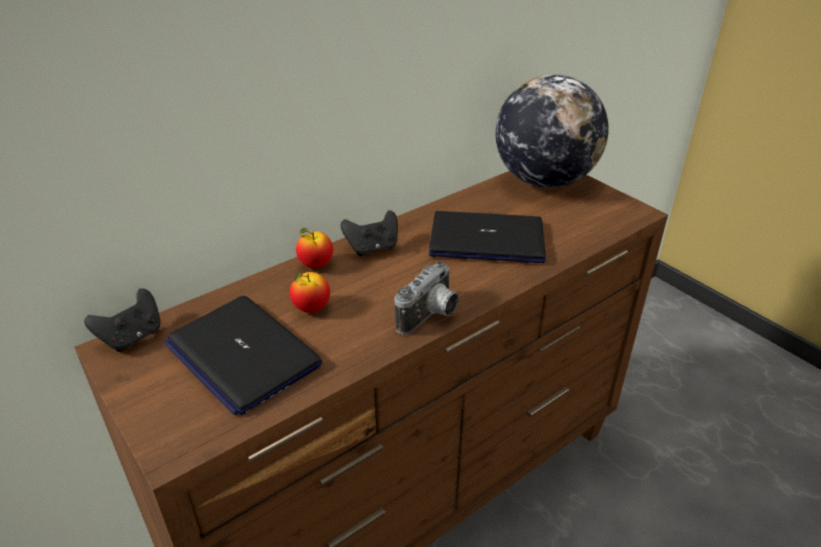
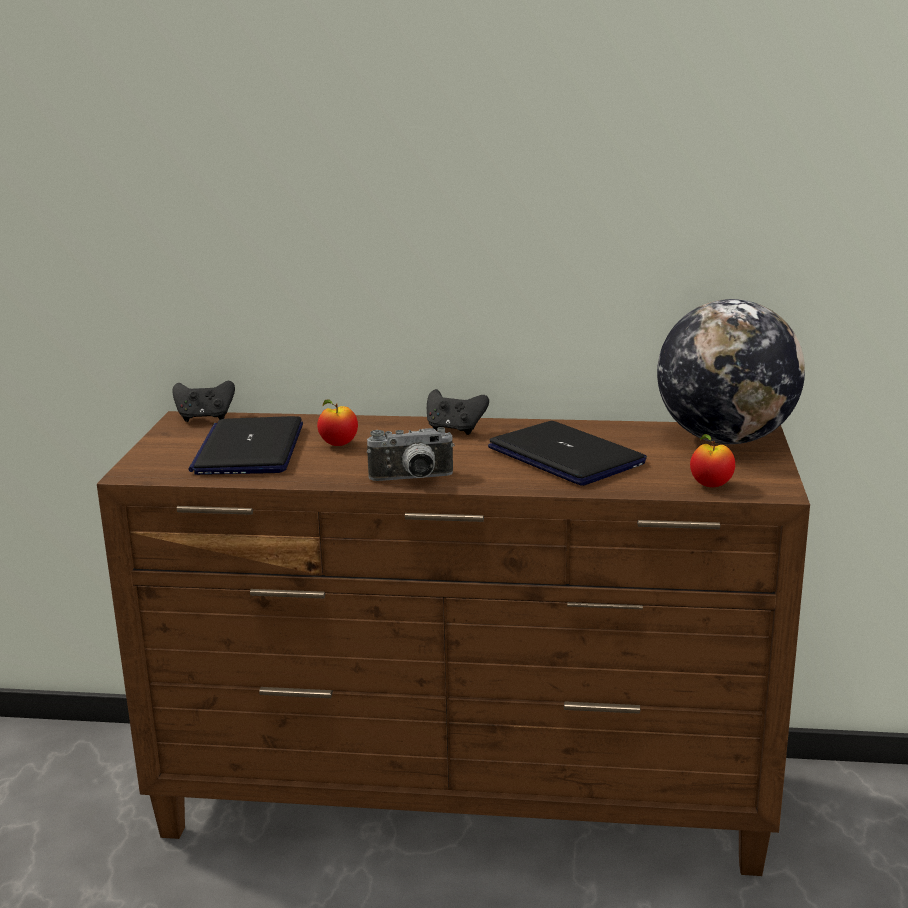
camera: 45 degrees right, 15 degrees down
(316, 265) = (391, 424): apple -> apple (711, 485)

